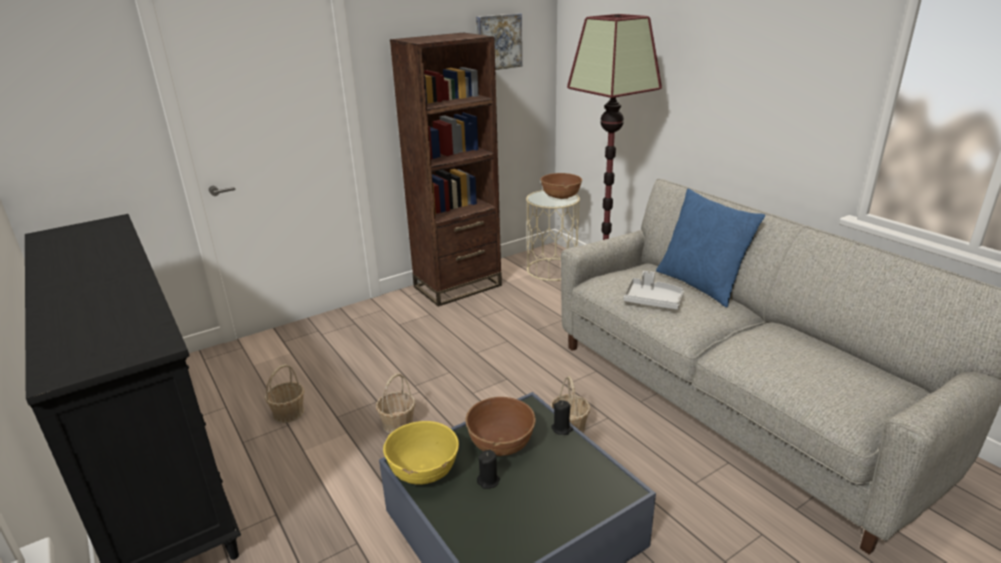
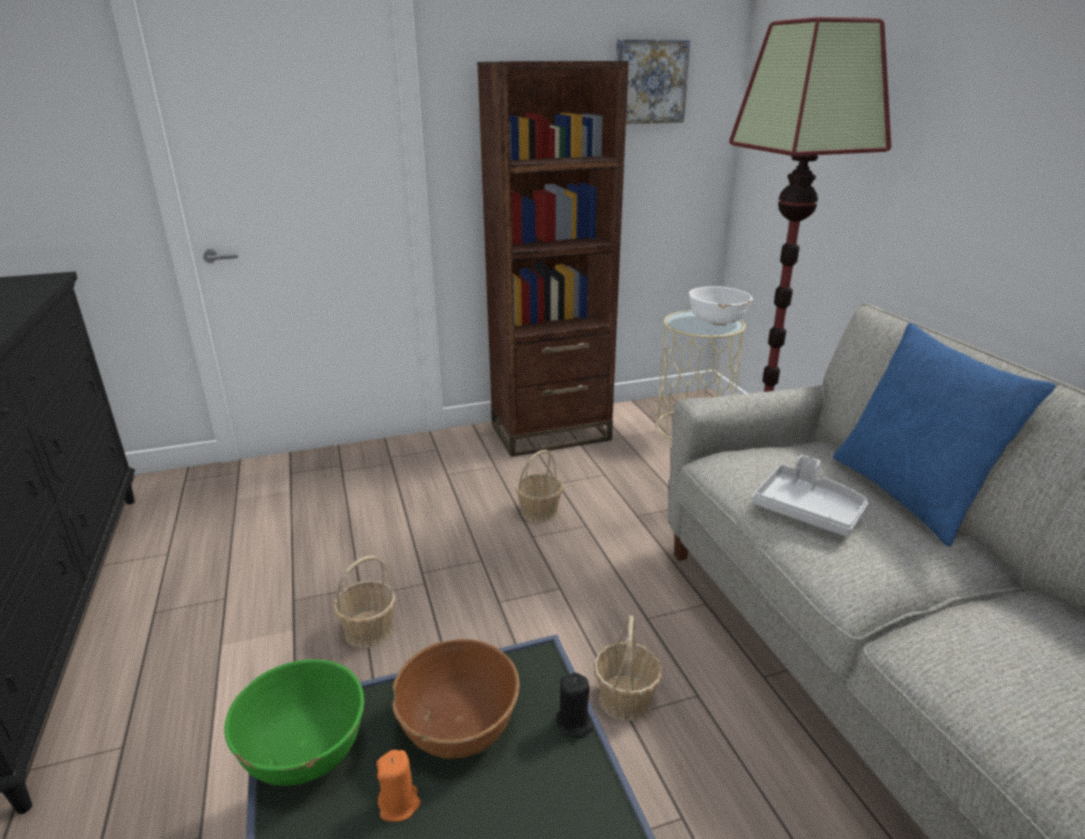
camera: 15 degrees right, 0 degrees up
(289, 412) = (237, 579): basket -> basket (539, 511)
(423, 470) = (305, 750): yellow bowl -> green bowl
(488, 481) = (399, 804): black candle -> orange candle
(561, 196) = (717, 322): brown bowl -> white bowl

